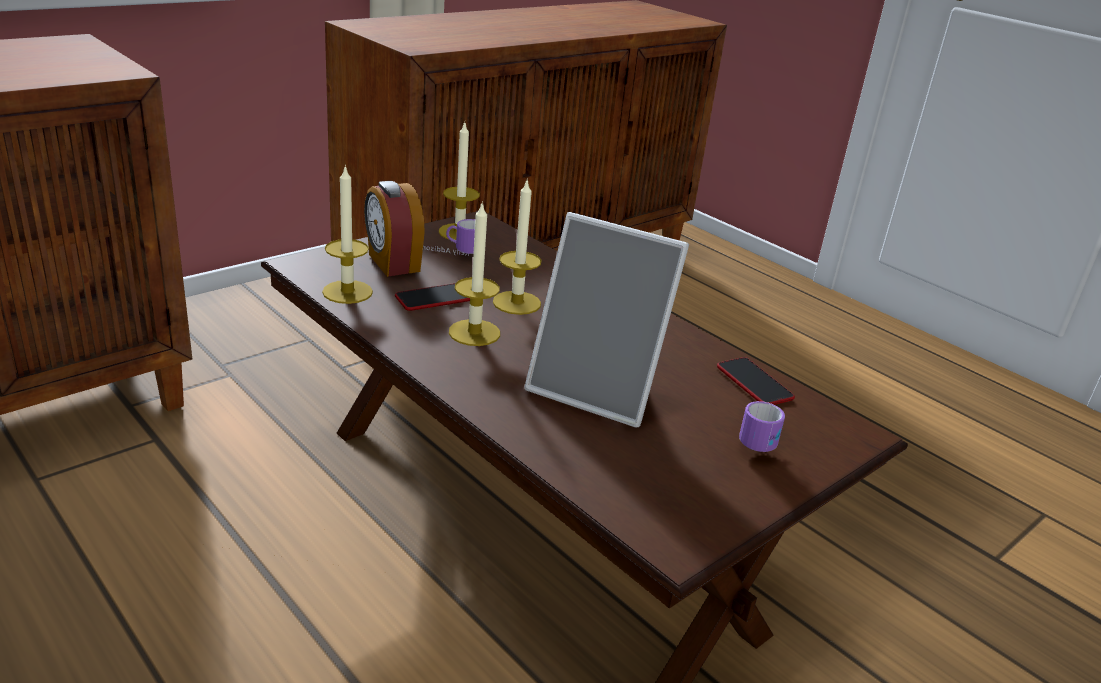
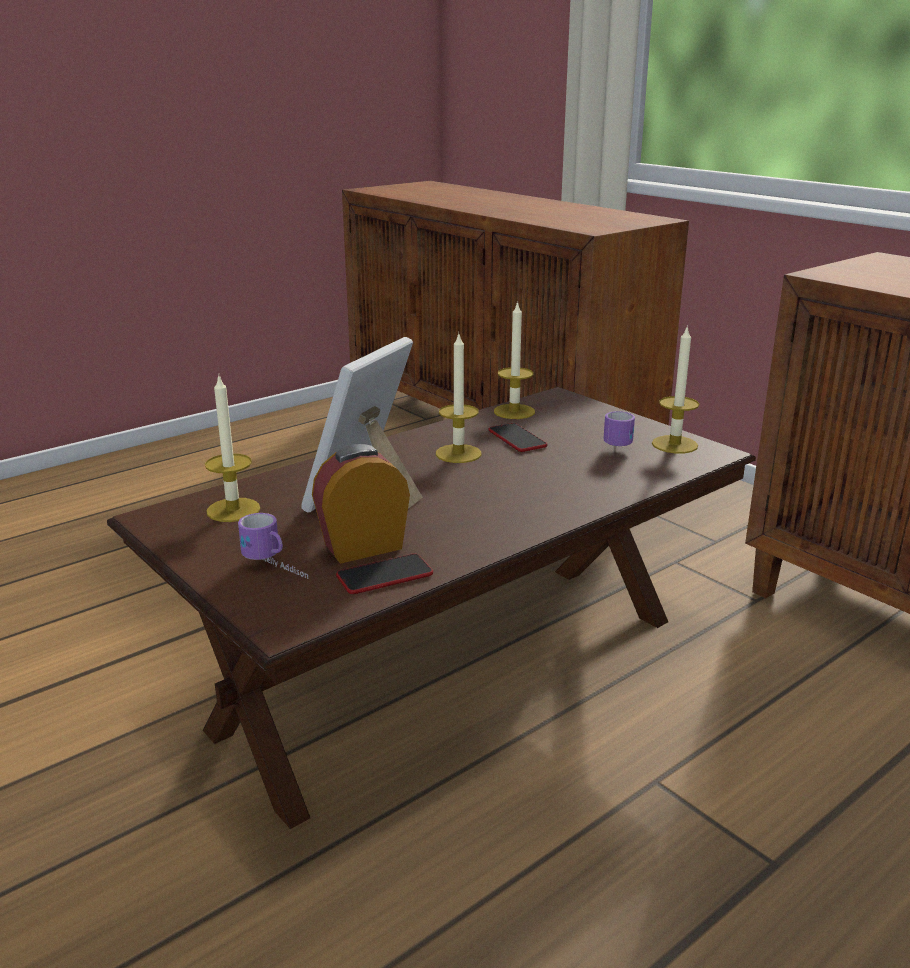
camera: 95 degrees right, 5 degrees down
(392, 263) = (580, 422): alarm clock -> alarm clock (362, 546)
(516, 303) = (524, 469): candle -> candle (233, 510)

